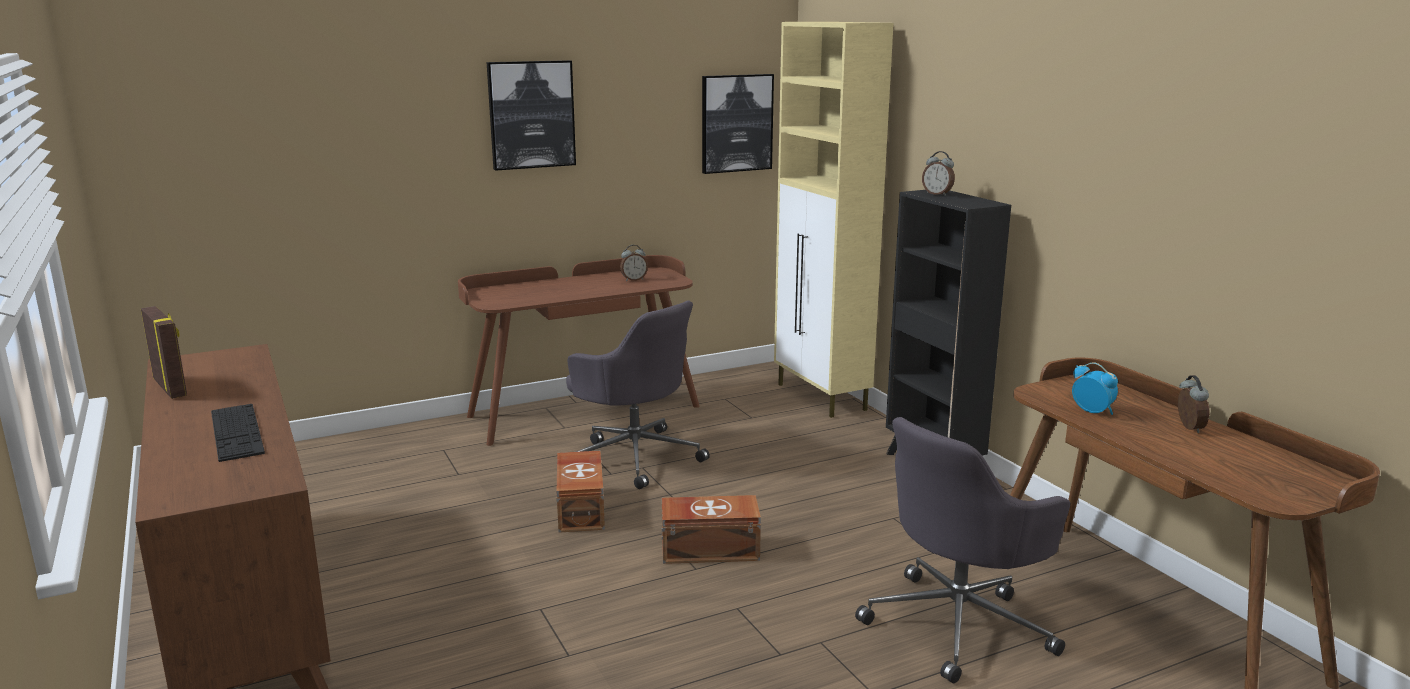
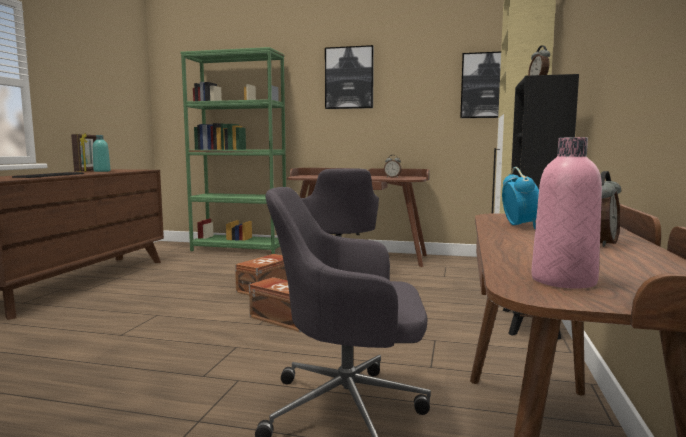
camera: 40 degrees right, 10 degrees down
(209, 382) = (102, 171): none -> turquoise bottle
(365, 445) = (239, 249): none -> green bookcase
(1266, 486) = (563, 281): none -> pink bottle

